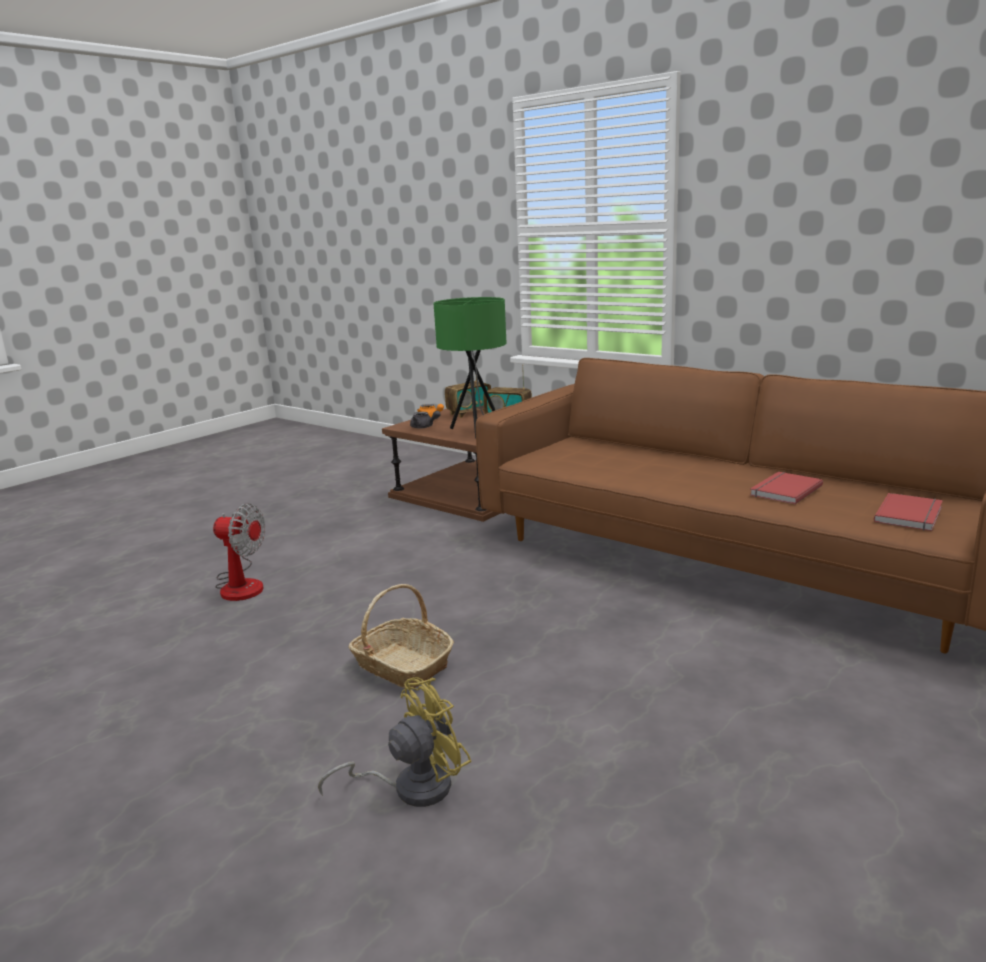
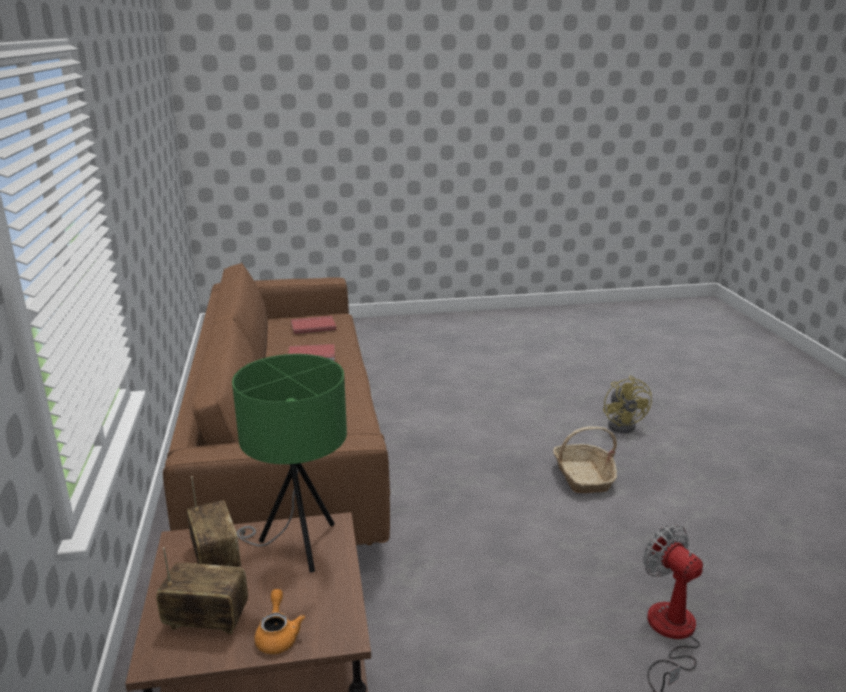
camera: 140 degrees left, 5 degrees up
(411, 787) = (624, 424): yellow fan -> yellow fan turned 105 degrees counterclockwise
(424, 427) = (324, 607): grey teapot -> none

